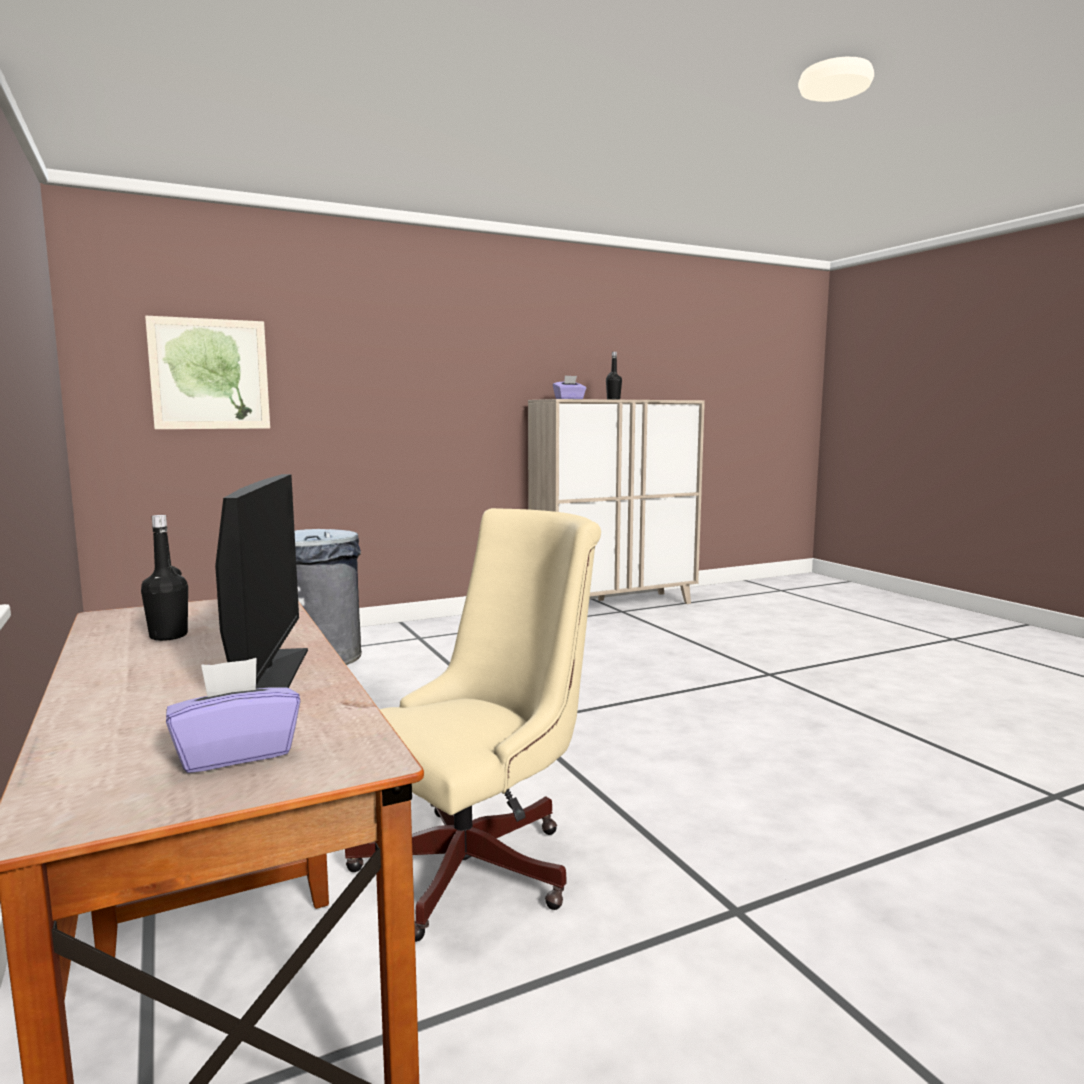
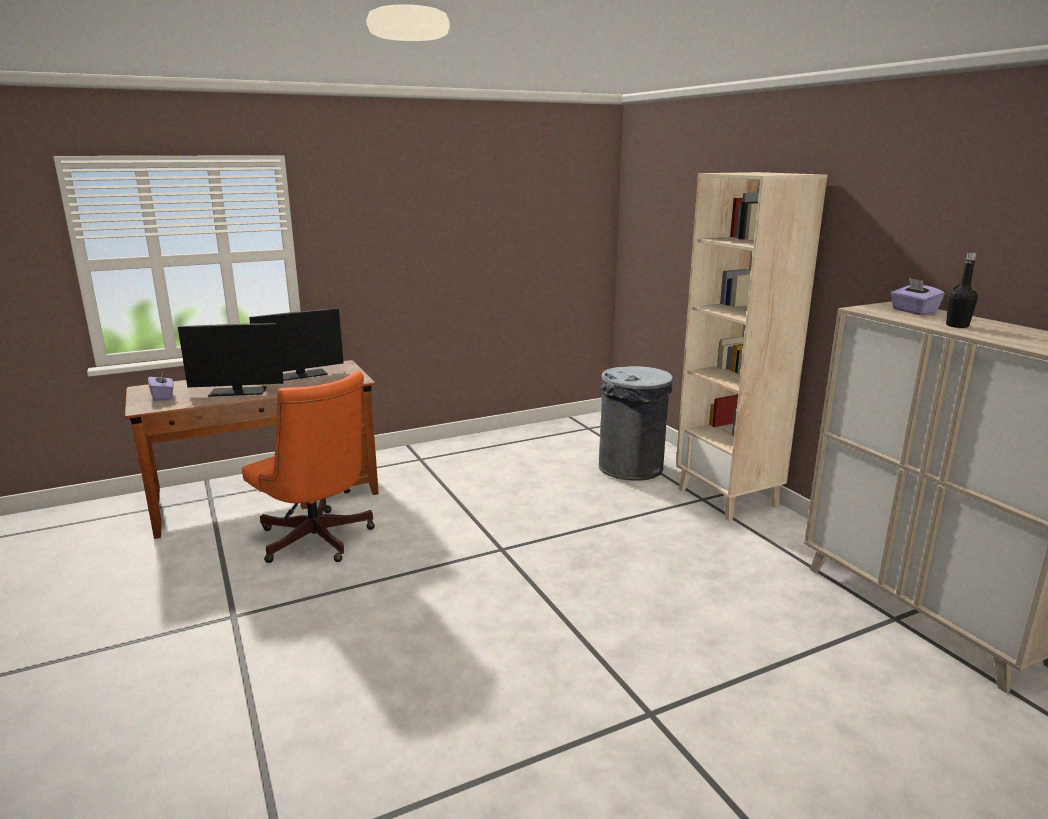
camera: 90 degrees right, 10 degrees up
(168, 636) = (301, 375): black bottle -> monitor
(210, 374) = (671, 236): picture -> none
(420, 630) = (728, 498): none -> beige bookcase
(480, 864) = (317, 542): beige office chair -> orange office chair

